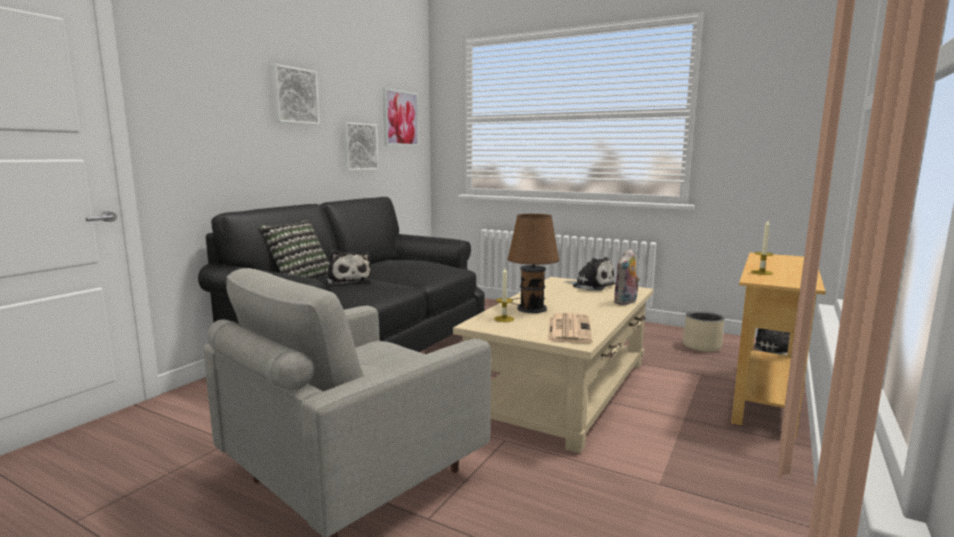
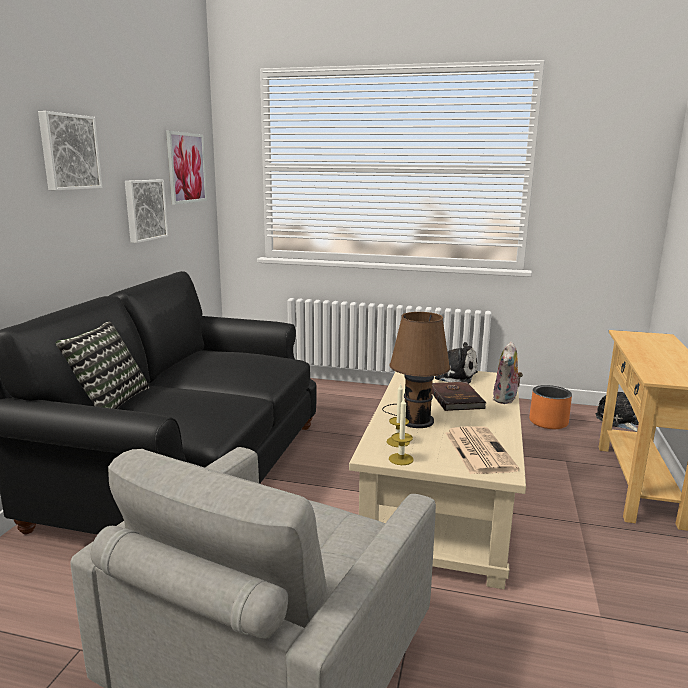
camera: 15 degrees left, 5 degrees up
(348, 280) = (178, 398): plush toy -> none
(581, 299) = (456, 398): none -> brown book
(702, 346) = (548, 422): beige planter -> orange planter
(761, 272) = (650, 364): candle -> candle (401, 459)

